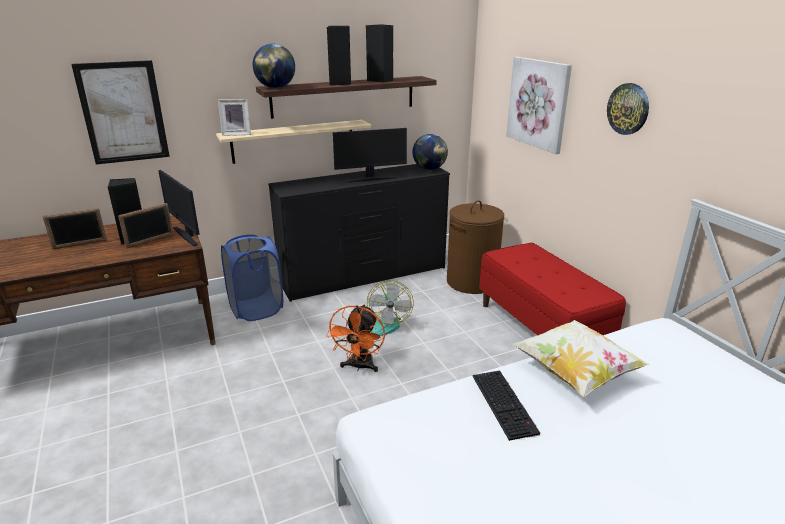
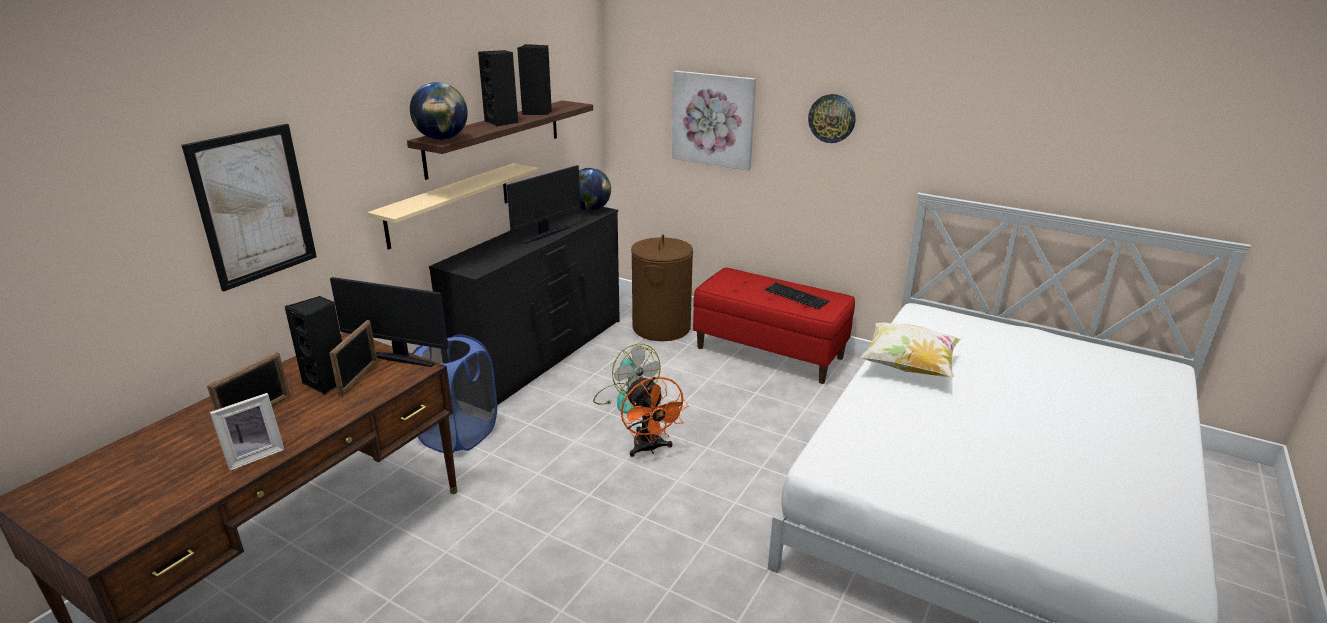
camera: 35 degrees left, 0 degrees up
(237, 134) = (401, 208): picture frame -> picture frame (254, 455)
(505, 404) = (897, 407): keyboard -> keyboard (797, 296)

